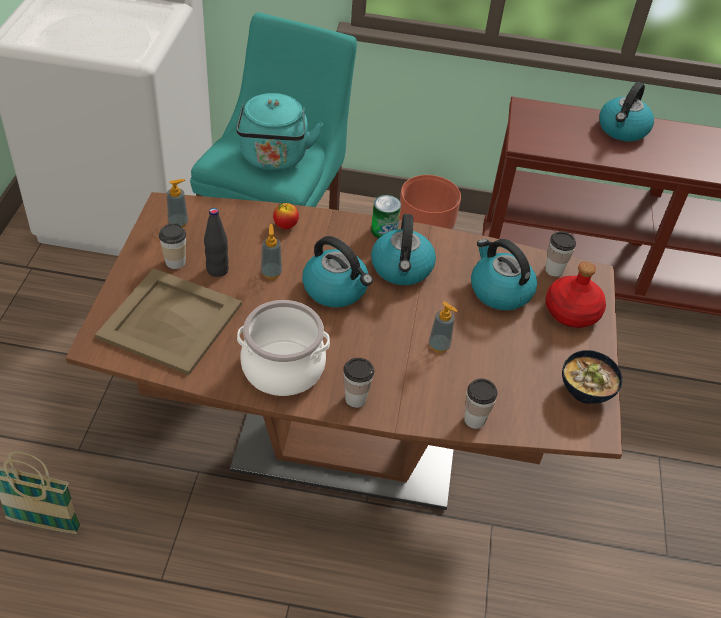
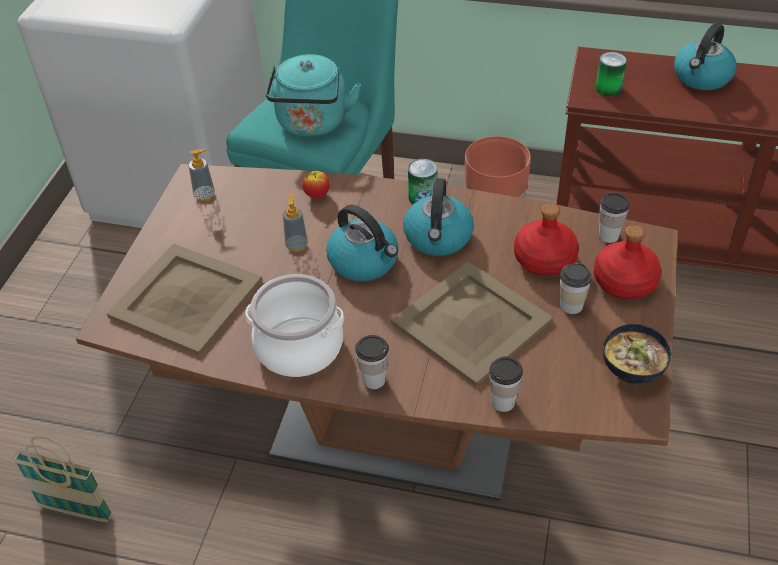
camera: 10 degrees right, 0 degrees up
(175, 262) = (197, 236): cup -> cup (571, 305)
(217, 270) = (240, 244): black bottle -> none
(439, 345) = (471, 321): soap dispenser -> beige tray
(499, 291) = (544, 260): kettle -> red bottle
(542, 136) = (608, 88): none -> can

